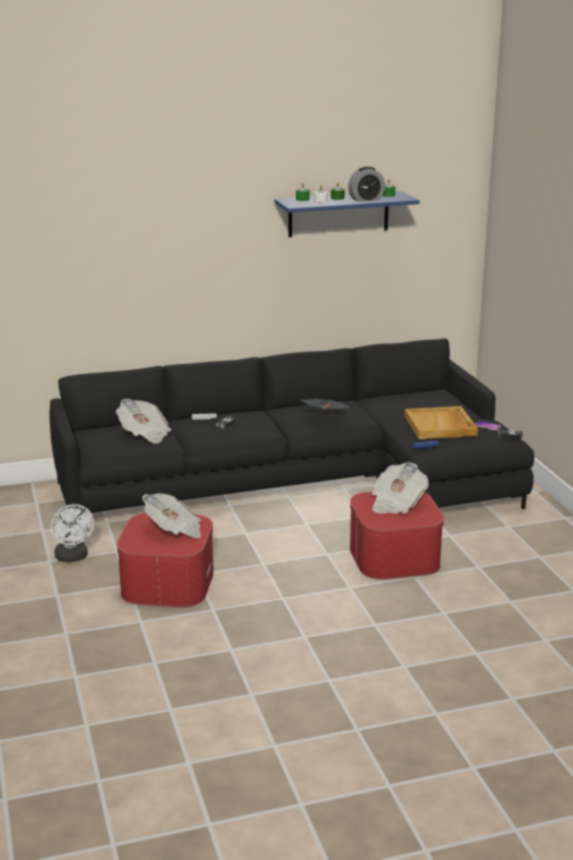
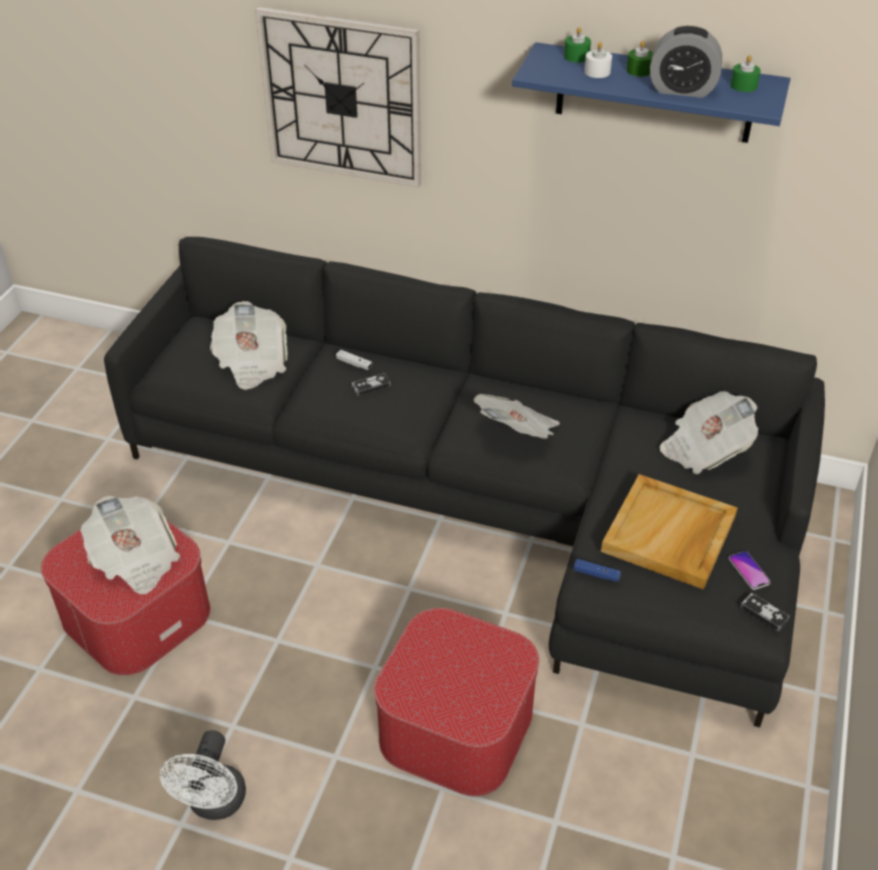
camera: 35 degrees right, 20 degrees up
(73, 557) = (89, 506): white fan -> white fan (214, 804)
(161, 258) = (342, 98): none -> wall clock
(396, 503) = (468, 662): newspaper -> newspaper (704, 449)

